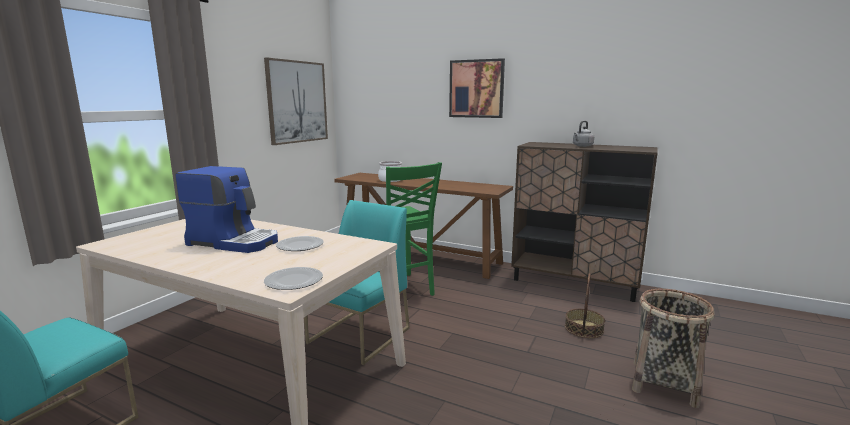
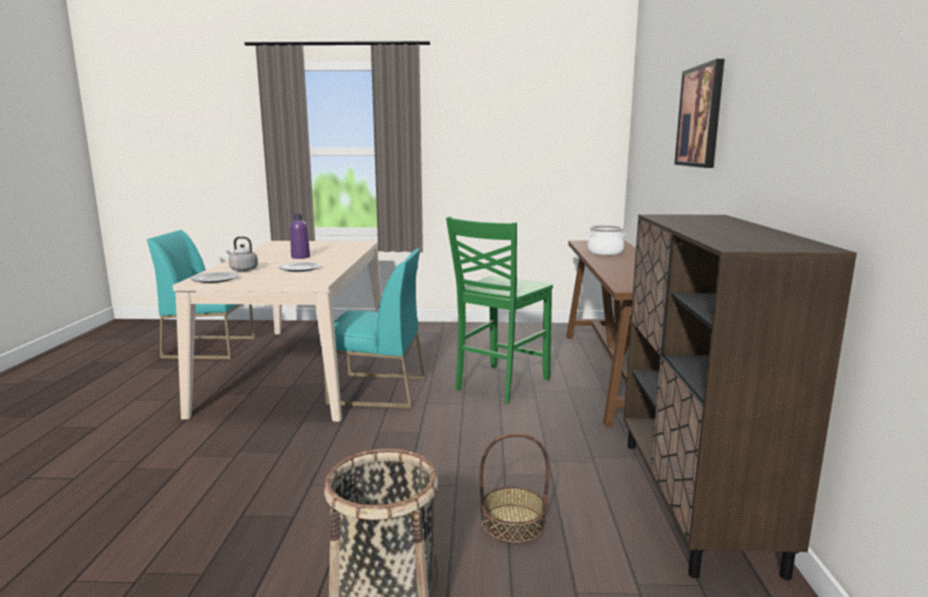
camera: 65 degrees right, 0 degrees up
(234, 242) = (300, 257): coffee machine -> purple bottle
(297, 102) = (555, 141): picture -> none
(582, 146) = (718, 227): grey kettle -> grey kettle (242, 269)

